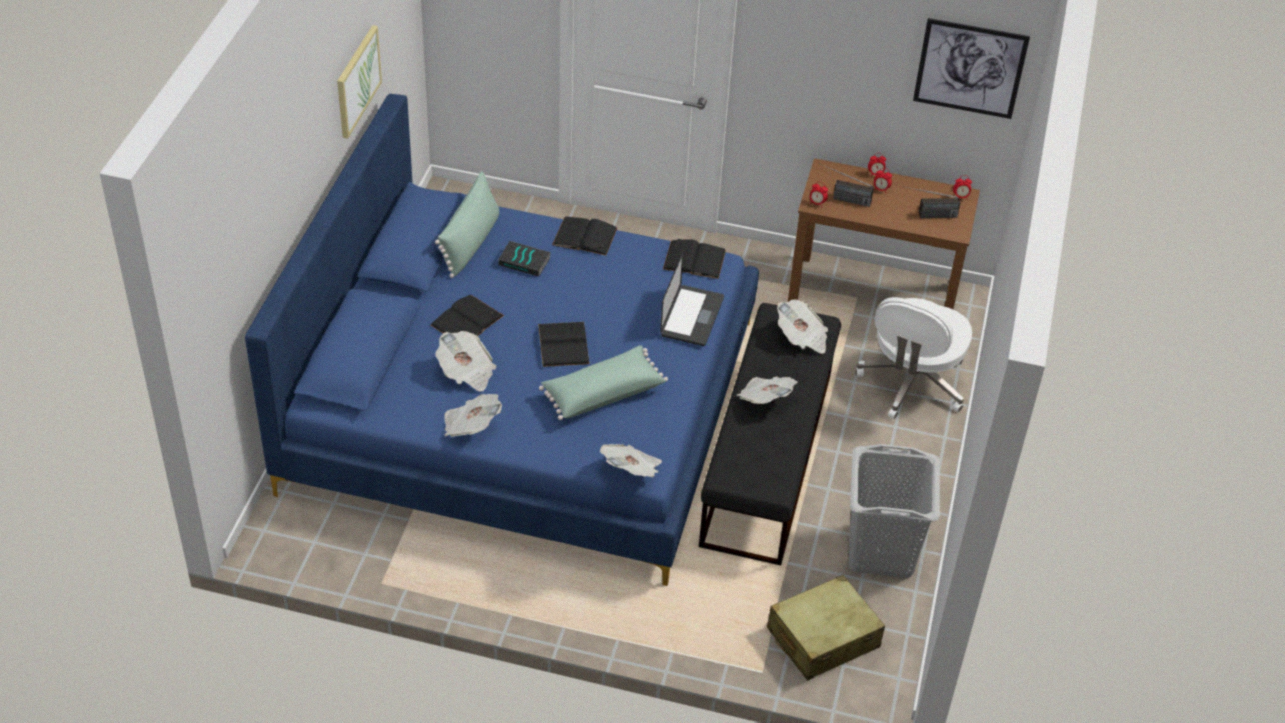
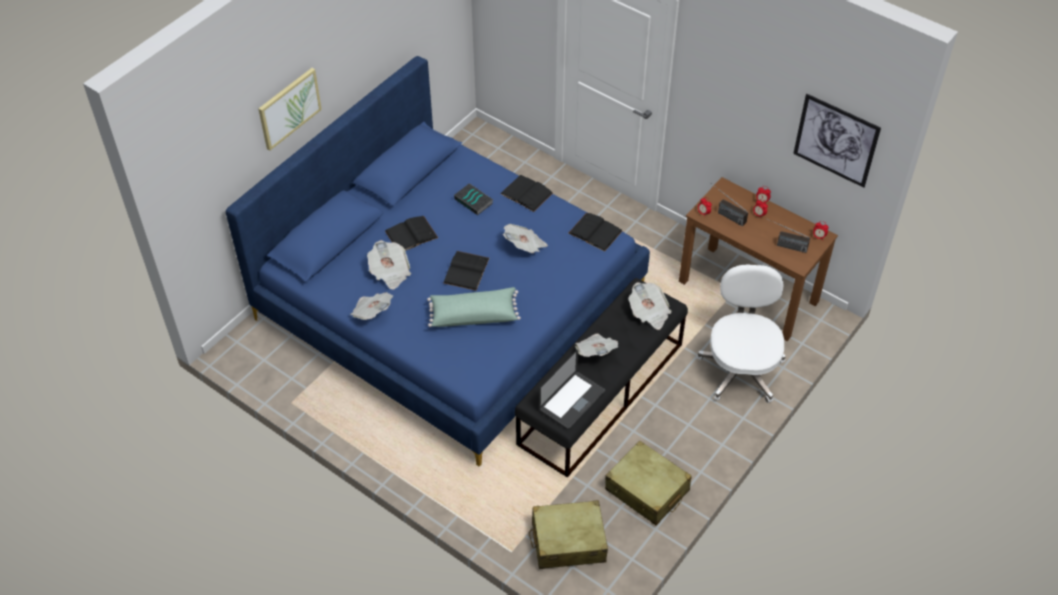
camera: 25 degrees right, 5 degrees up
(357, 81) = (382, 43): picture -> picture (289, 108)
(470, 242) = (445, 177): green pillow -> none
(632, 471) = (462, 378): newspaper -> newspaper (525, 246)
(692, 317) = (569, 275): laptop -> laptop (572, 401)
(881, 551) = (647, 490): grey laundry basket -> beige suitcase
(912, 383) = (740, 368): white office chair -> white office chair turned 135 degrees clockwise

